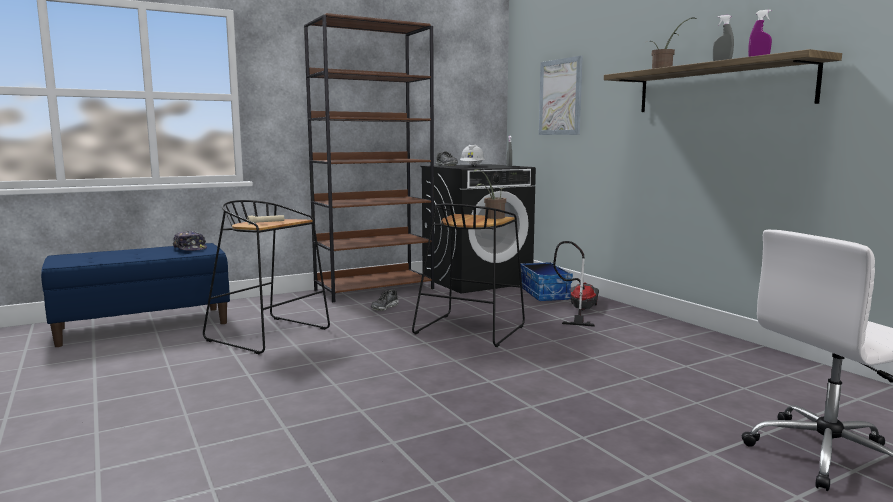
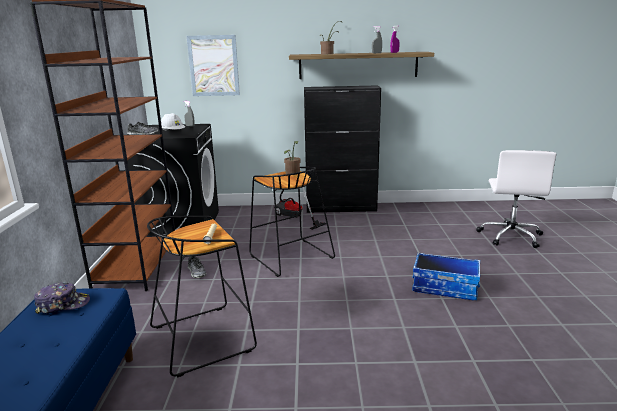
camera: 60 degrees left, 10 degrees up
(545, 293) = (246, 215): storage box -> storage box (445, 287)
(664, 323) = (341, 208): none -> black cabinet

